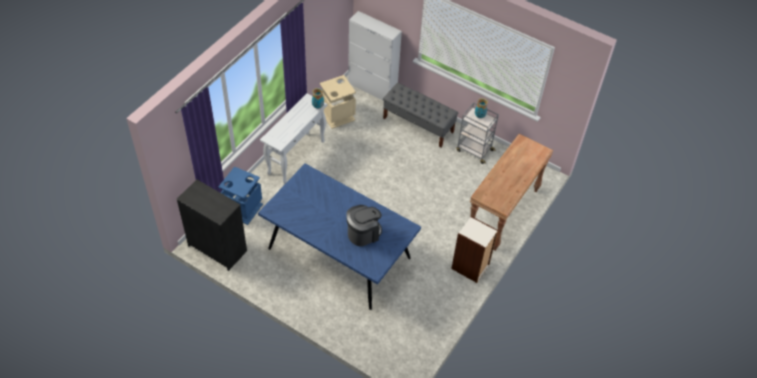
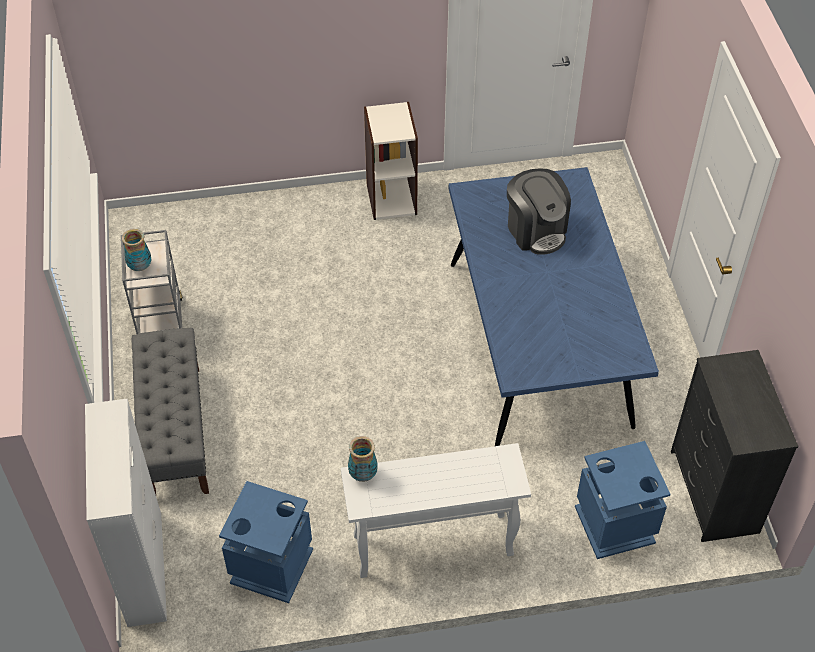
camera: 130 degrees left, 0 degrees up
(337, 115) = (271, 566): beige trash can -> blue trash can
(363, 233) = (536, 230): coffee machine -> coffee machine turned 135 degrees counterclockwise
(503, 213) = (258, 220): brown console table -> none

